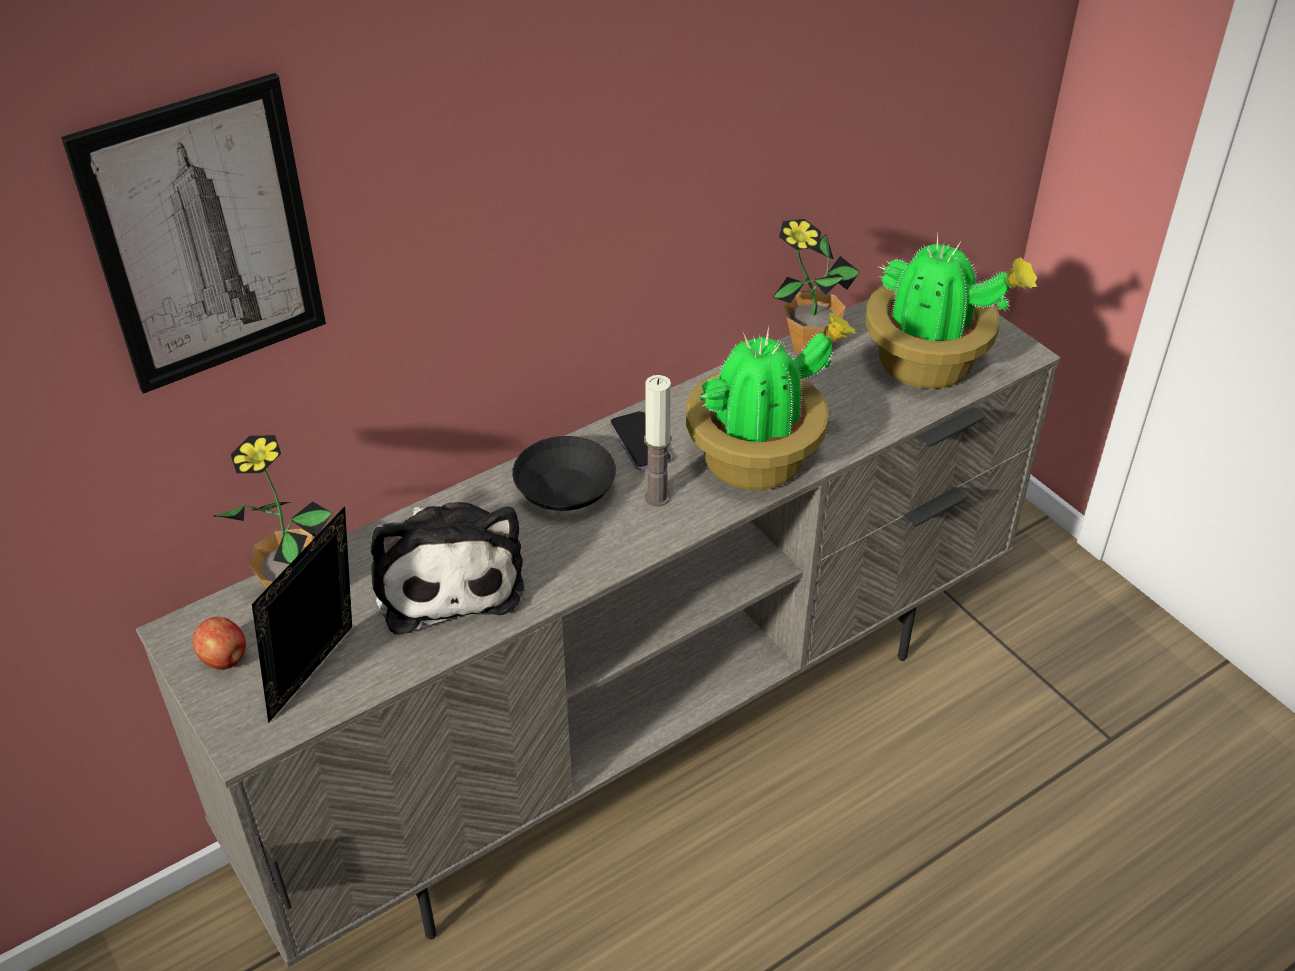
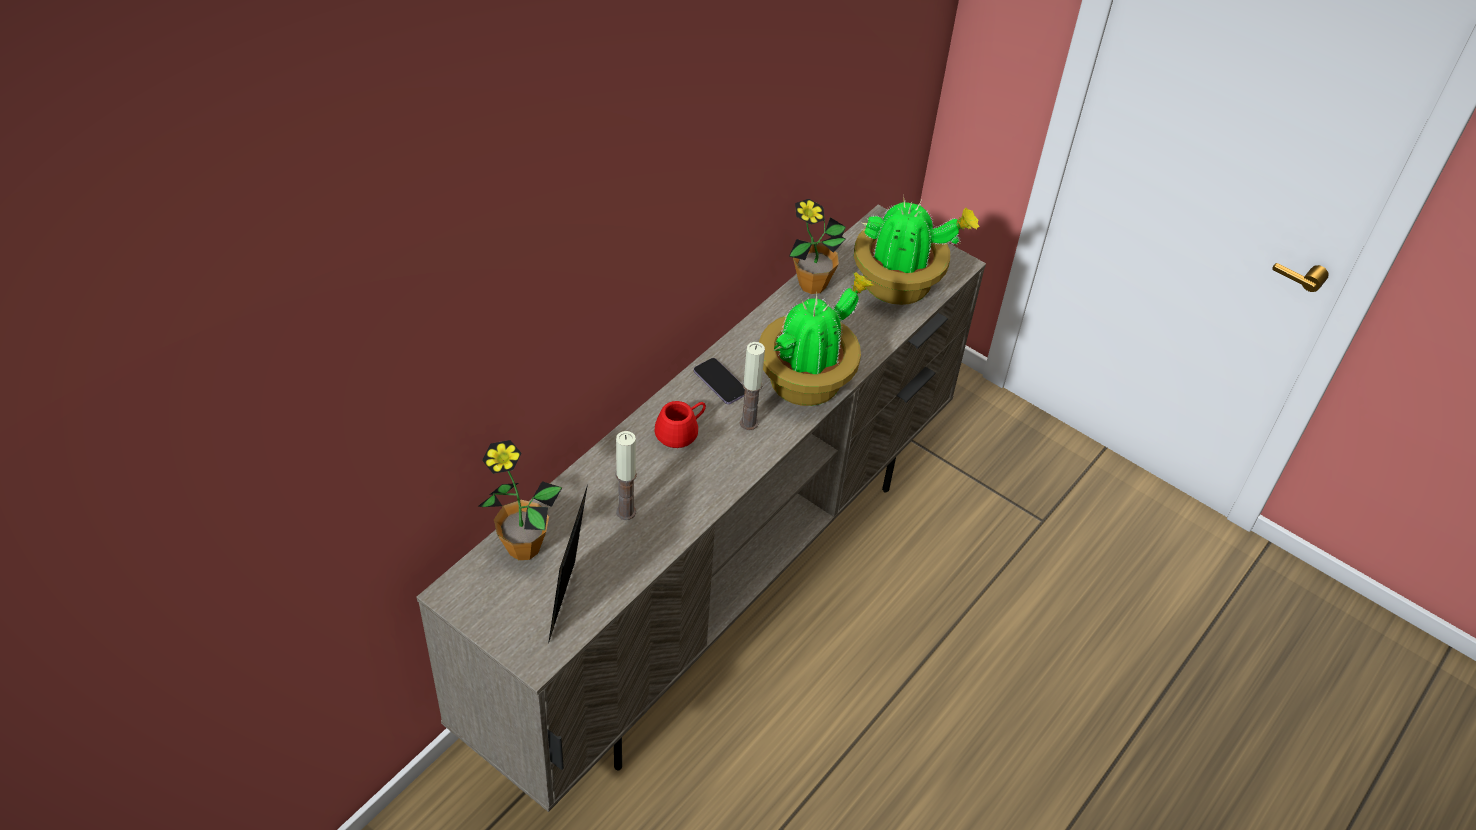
camera: 20 degrees left, 5 degrees up
(204, 237) = (472, 317): picture -> none
(225, 659) = (494, 605): apple -> none
(447, 577) = (626, 512): plush toy -> candle
(563, 491) = (681, 431): black bowl -> red mug

